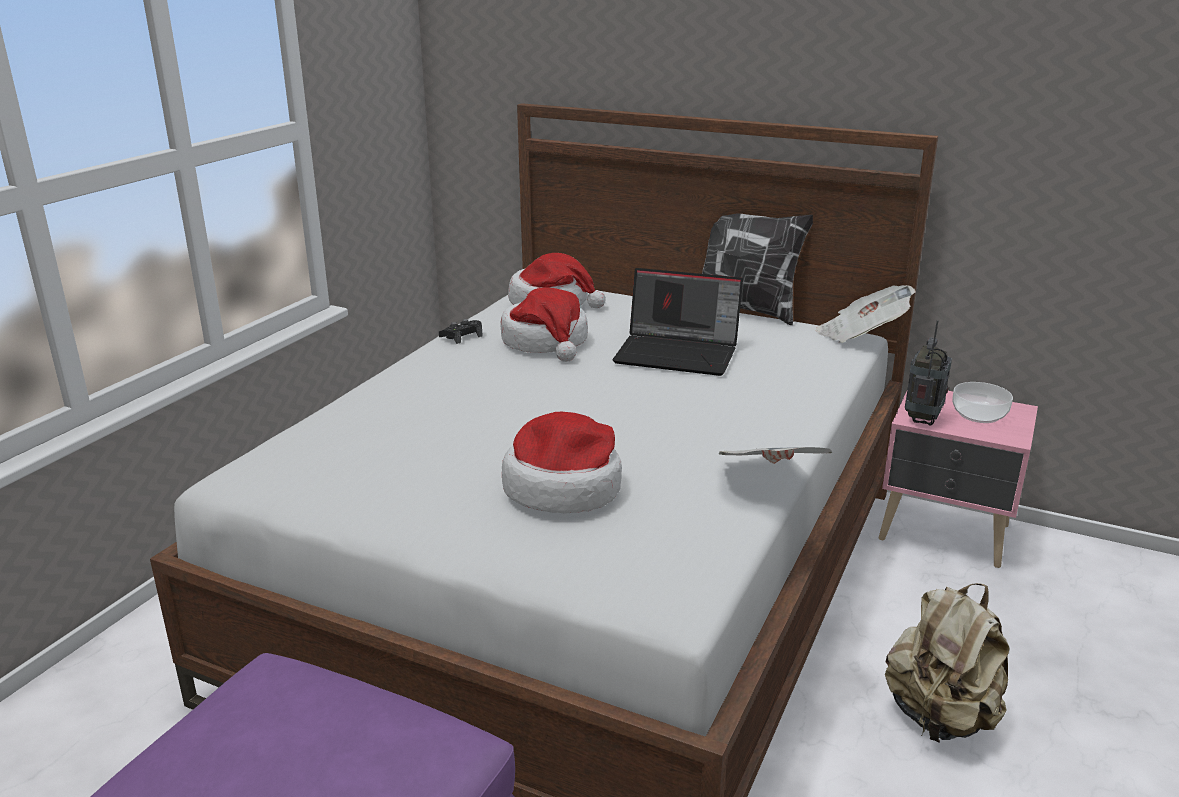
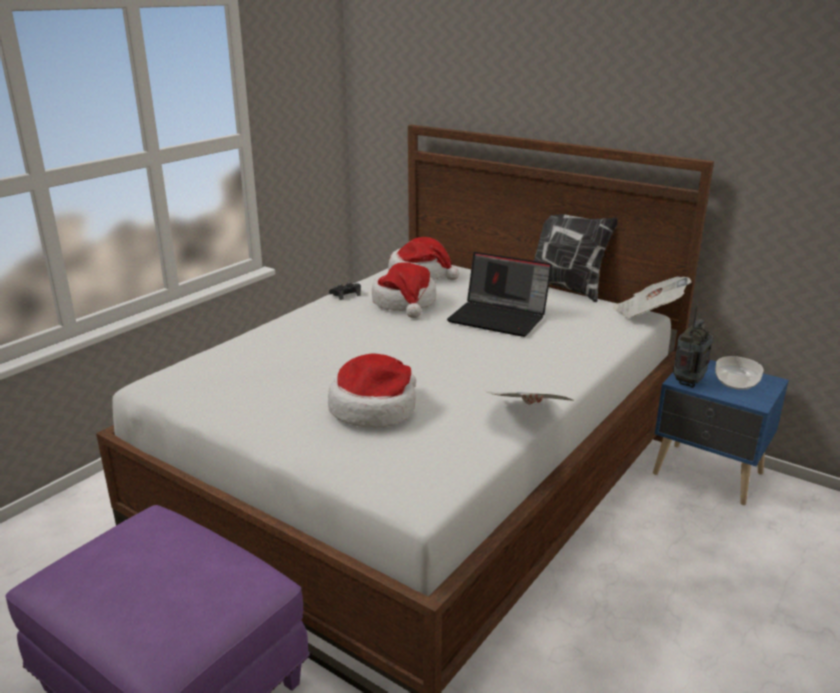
camera: 10 degrees right, 0 degrees up
(940, 717) = (658, 613): beige backpack -> none
(945, 534) = (708, 475): pink nightstand -> blue nightstand

